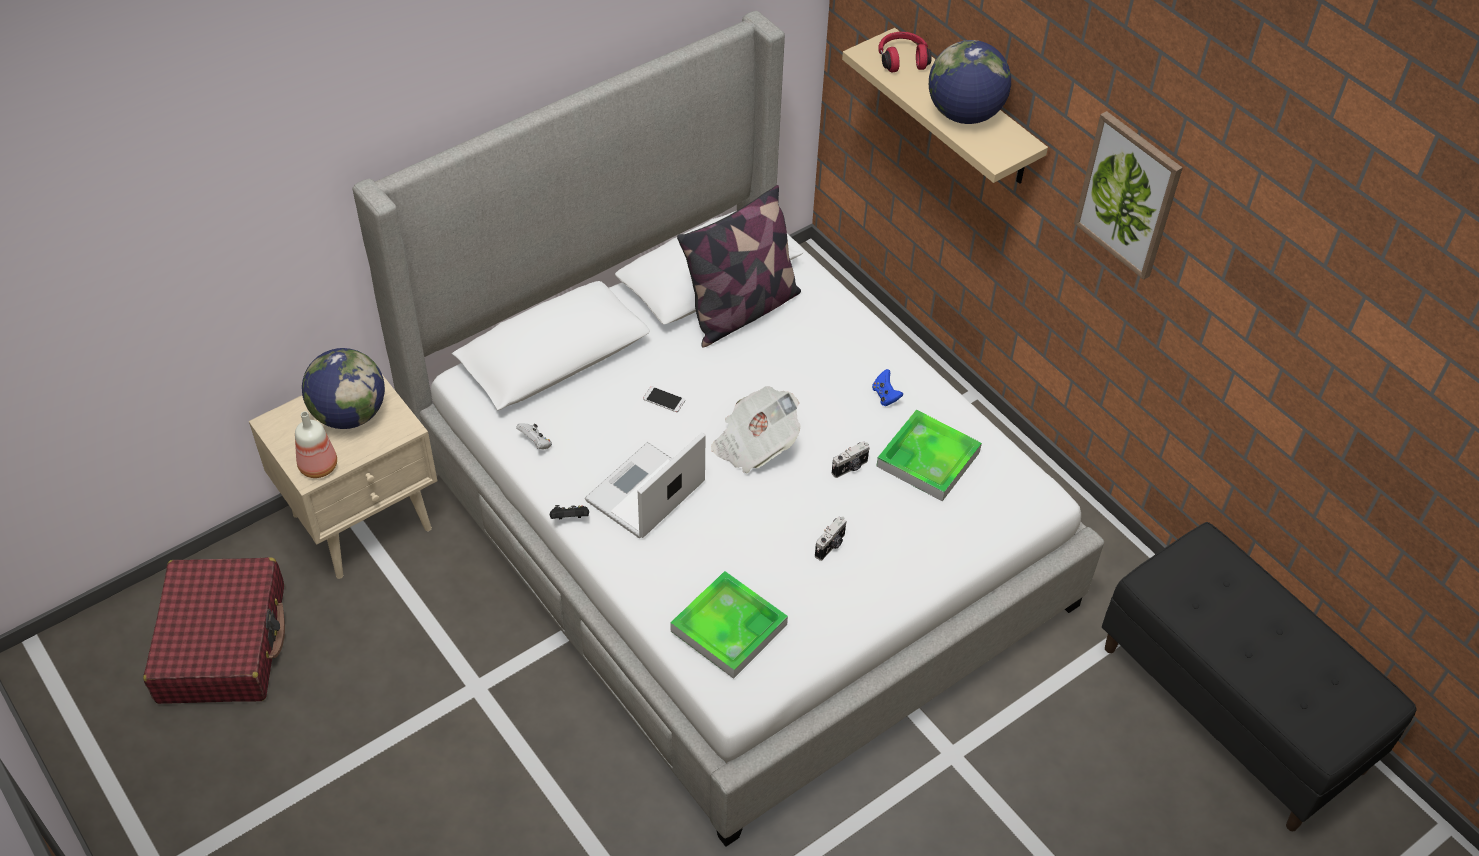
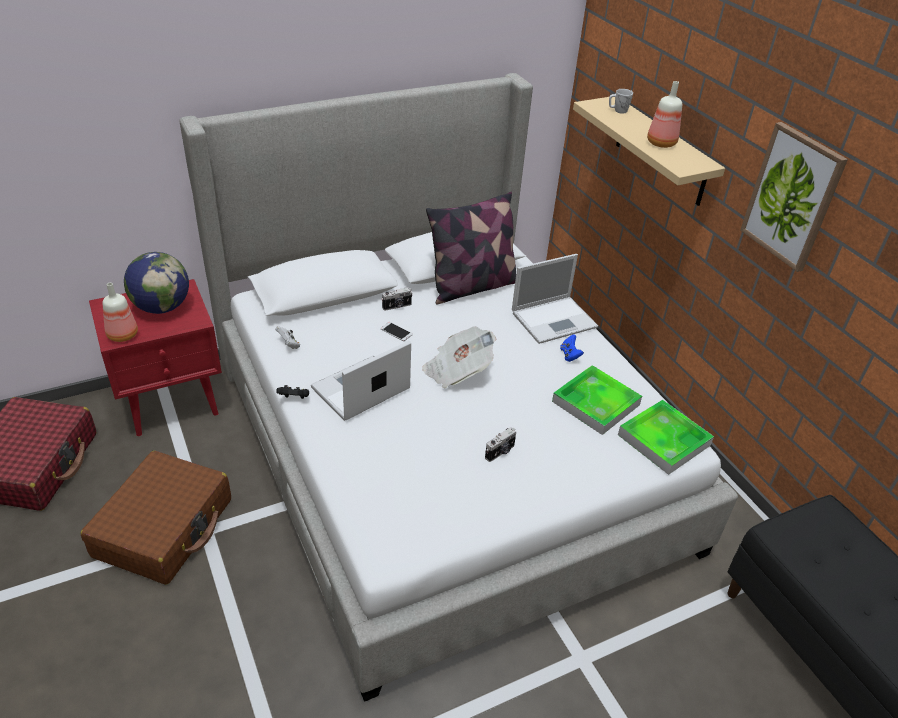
camera: 10 degrees right, 10 degrees down
(364, 521) = (173, 401): beige nightstand -> red nightstand
(424, 693) = (164, 527): none -> brown suitcase
(729, 628) = (395, 499): tray -> tray (664, 440)
(850, 468) = (530, 399): camera -> camera (397, 306)
(857, 344) = (555, 319): none -> laptop
(902, 59) = (618, 110): red headphones -> white mug
(964, 114) = (660, 143): globe -> bottle

